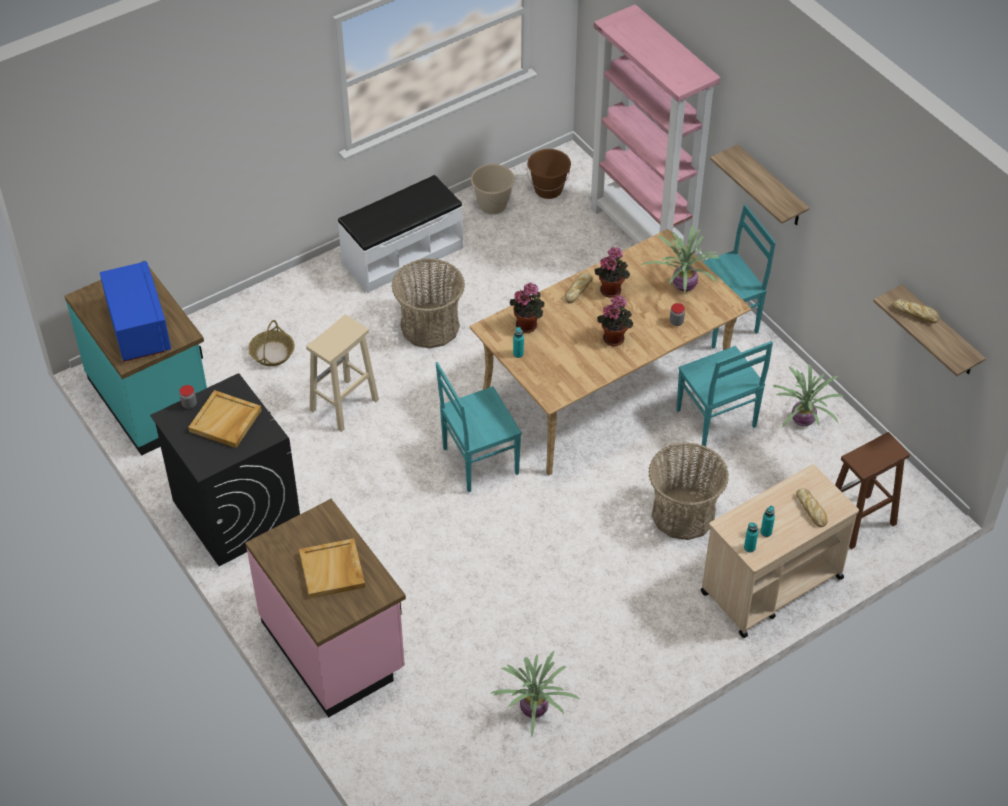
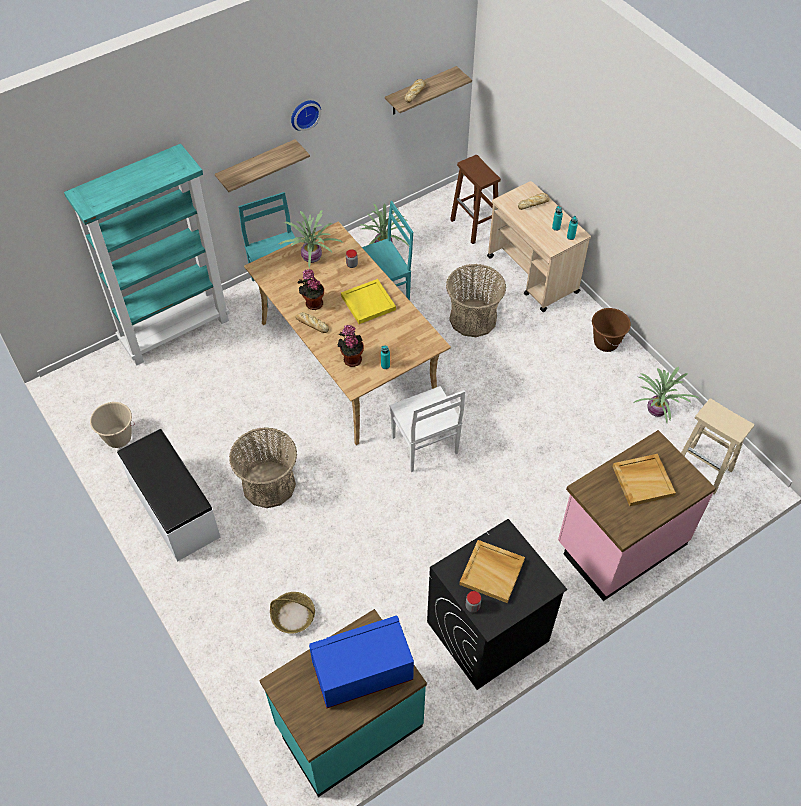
camera: 90 degrees left, 5 degrees up
(343, 406) = (362, 550): beige stool -> beige stool (703, 469)
(478, 461) = (425, 446): turquoise chair -> white chair
(548, 190) = (106, 395): brown bucket -> brown bucket (605, 343)
(614, 337) = (367, 303): potted plant -> yellow tray
(643, 235) = (176, 330): pink bookcase -> turquoise bookcase
(824, 193) = (304, 114): none -> wall clock

